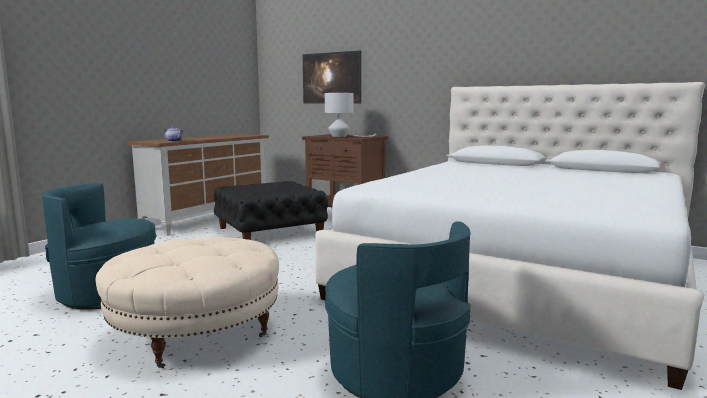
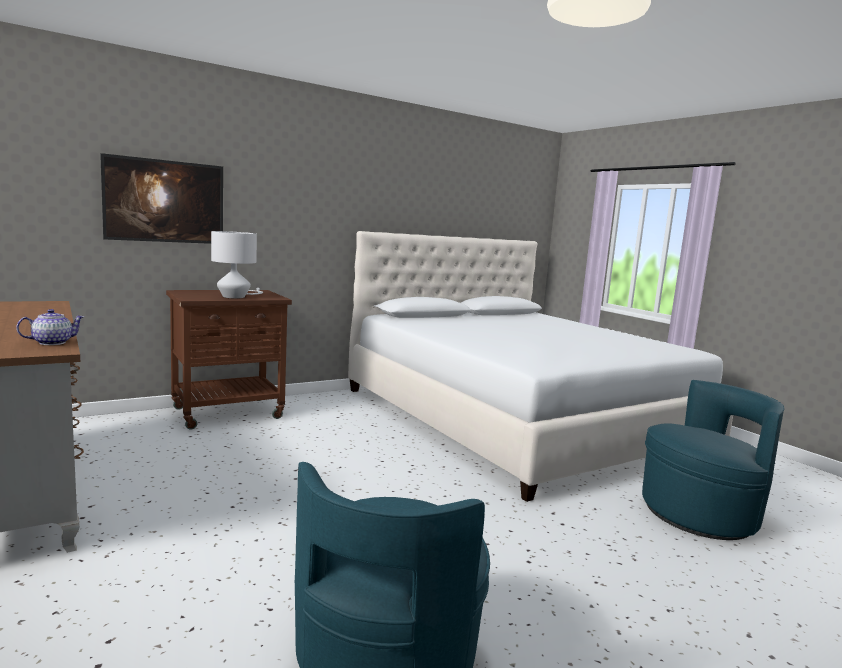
camera: 65 degrees left, 0 degrees up
(196, 332) = (593, 591): beige ottoman -> none
(270, 231) = (213, 465): black ottoman -> none

